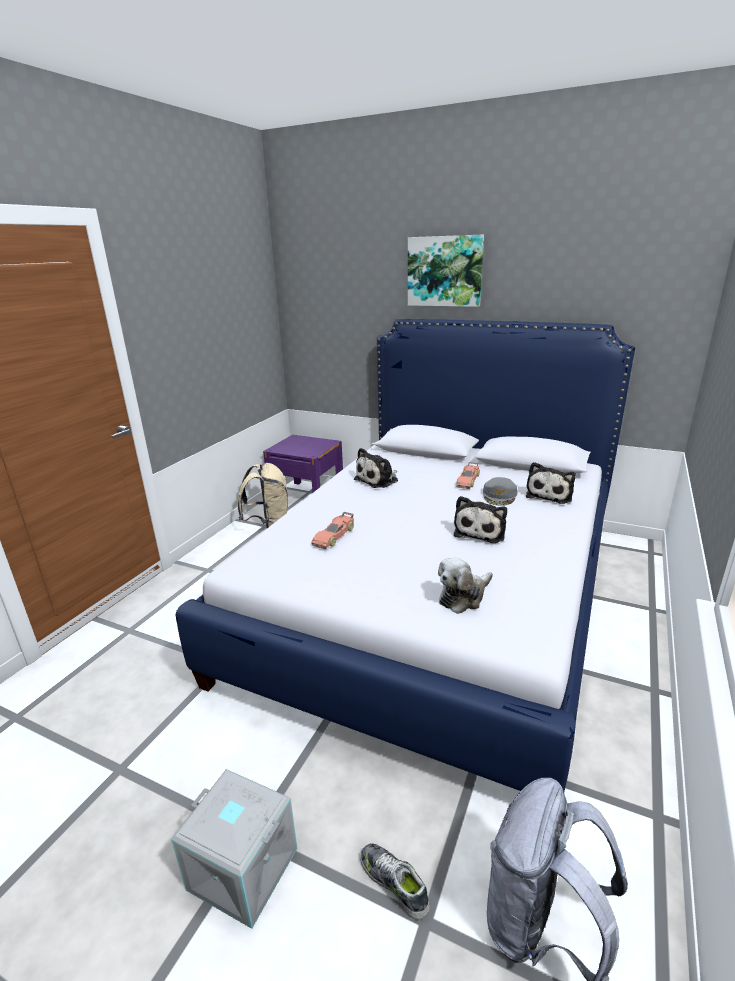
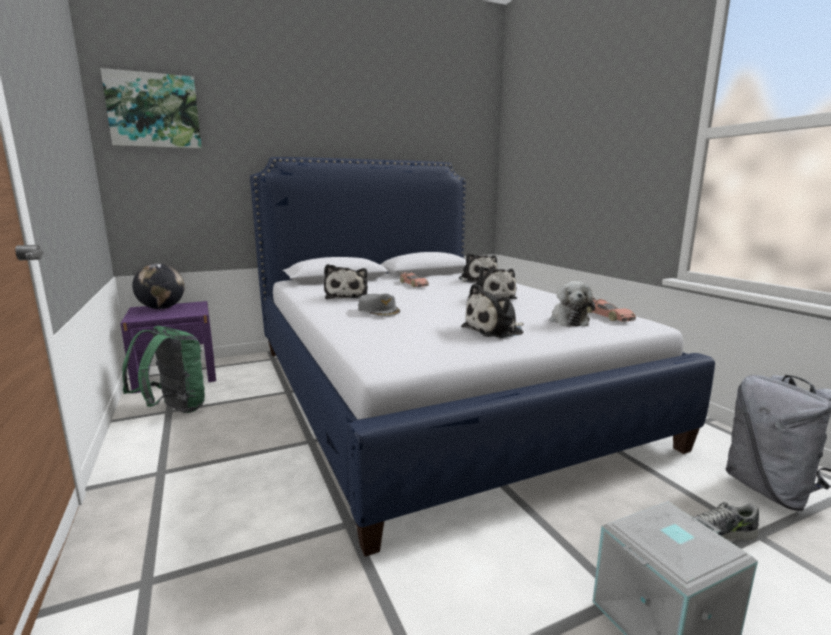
camera: 50 degrees left, 10 degrees down
(268, 526) = (173, 410): beige backpack -> green backpack
(304, 441) = (162, 308): none -> globe
(334, 536) = (413, 322): toy car -> toy car (606, 316)
(370, 575) = (495, 330): none -> plush toy
(444, 271) = (312, 114): picture -> picture (154, 111)
(500, 495) = (453, 285): grey cap -> grey cap (379, 310)

